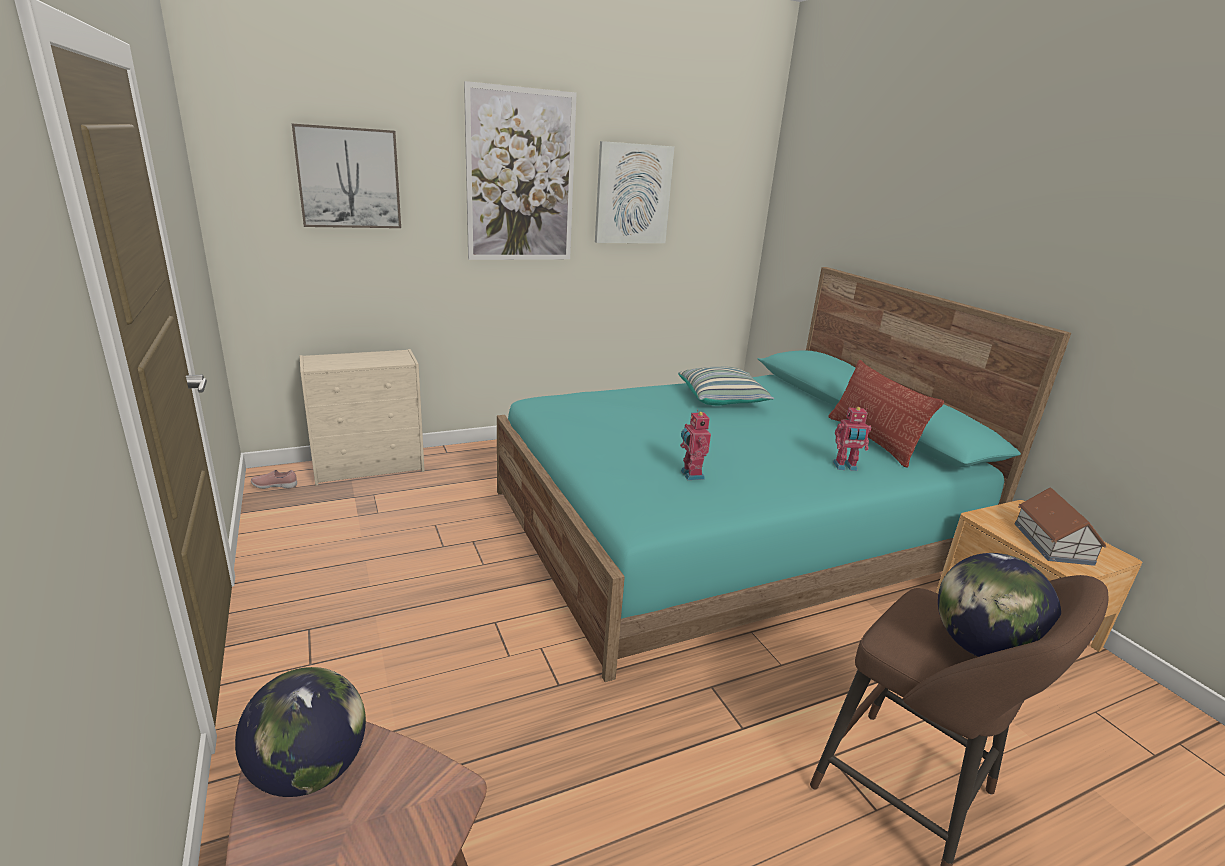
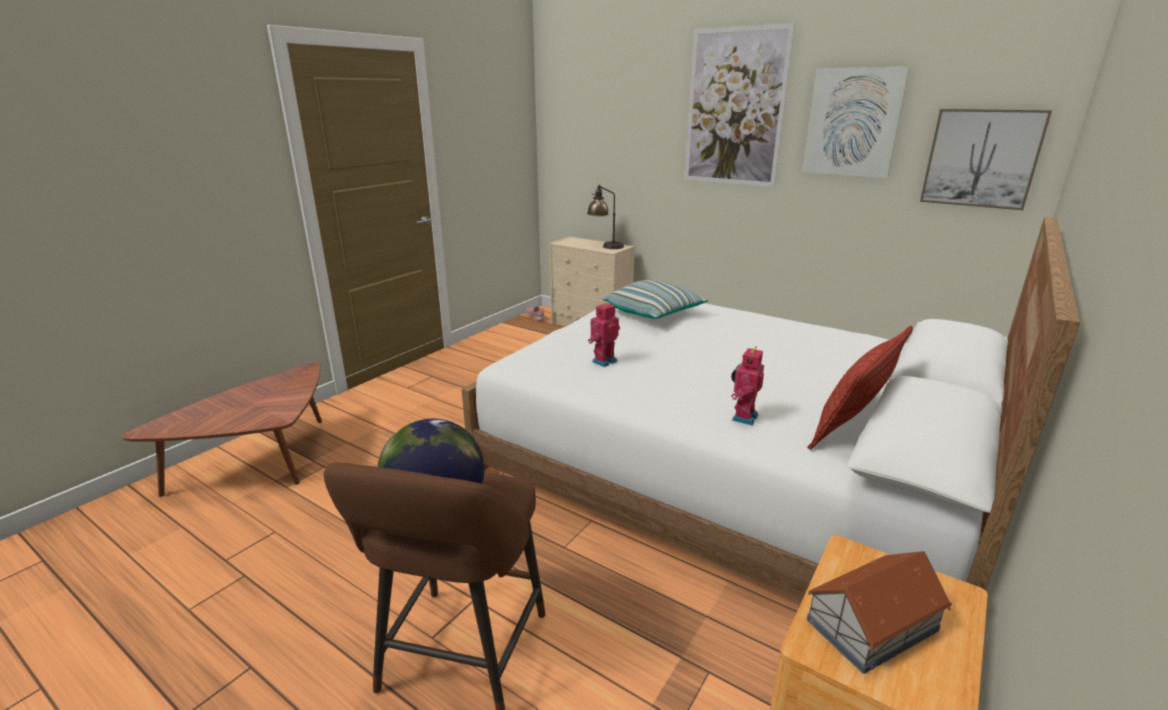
camera: 60 degrees right, 0 degrees up
(309, 771) = (278, 385): globe -> none
(349, 178) = (611, 113): picture -> picture (981, 158)
(381, 357) = (605, 246): none -> table lamp
(722, 399) = (790, 339): pillow -> pillow (654, 313)
(728, 530) = (729, 469): turquoise bed -> white bed
(845, 467) = (742, 417): toy robot -> toy robot turned 60 degrees clockwise

